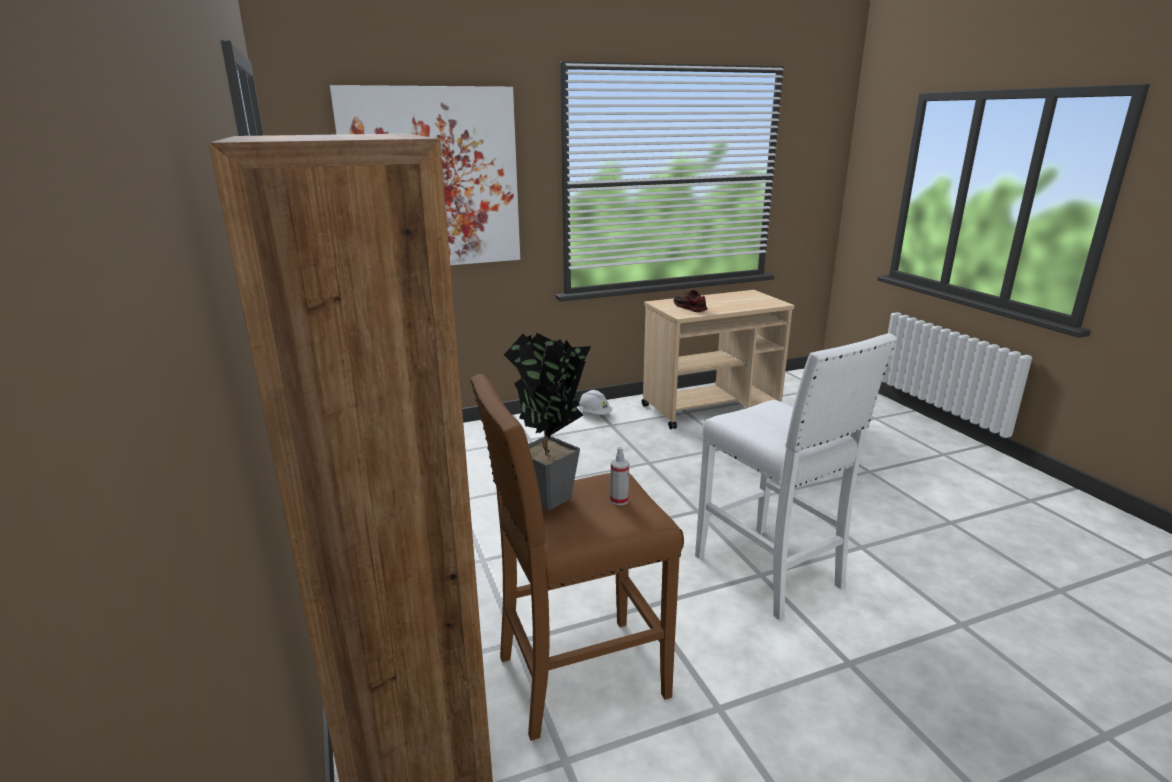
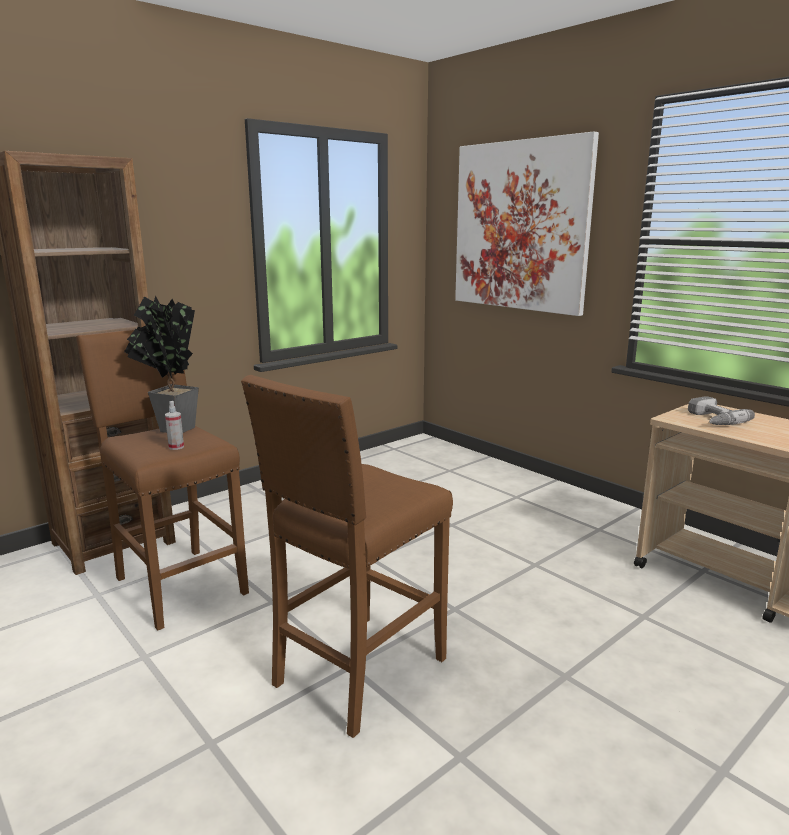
camera: 70 degrees right, 5 degrees down
(594, 414) = (613, 516): white hard hat -> none
(689, 308) = (711, 419): shoe -> power drill
(770, 573) = (357, 673): white stool -> brown stool

